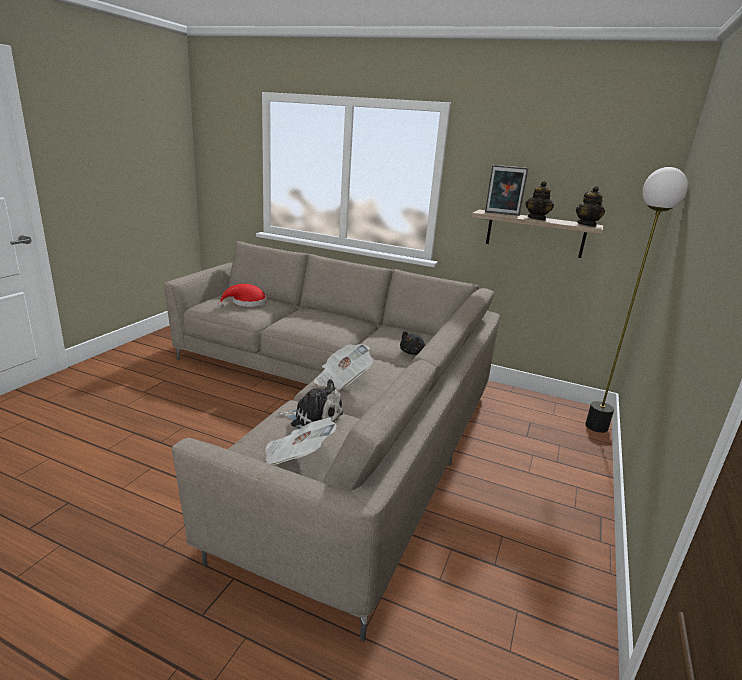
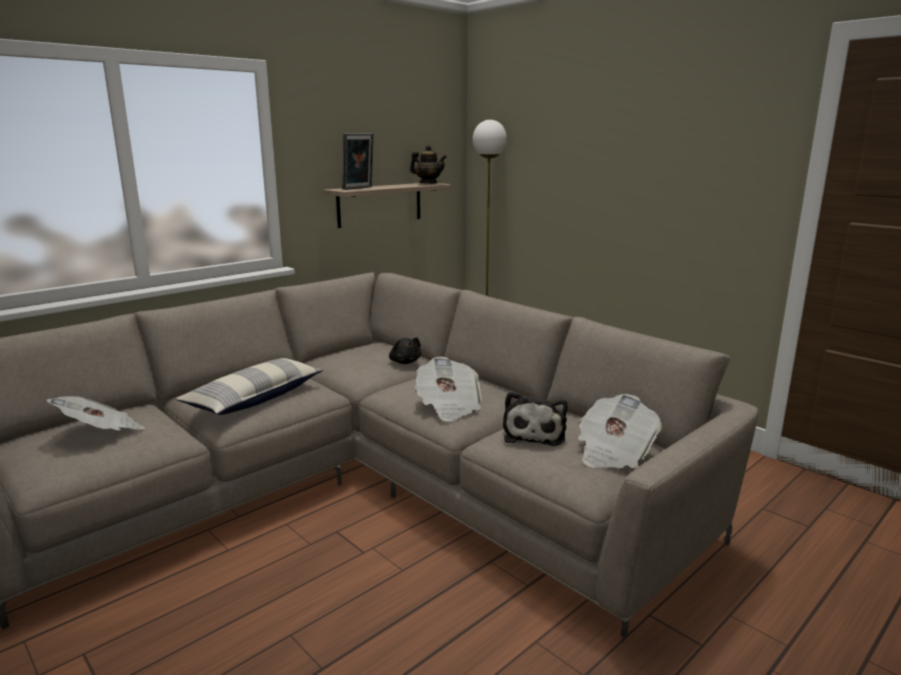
camera: 65 degrees left, 5 degrees down
(246, 303) = (102, 433): red hat -> newspaper
(310, 323) = (255, 398): none -> pillow
(314, 418) = (534, 434): plush toy -> plush toy turned 150 degrees clockwise
(537, 218) = (391, 186): teapot -> none

